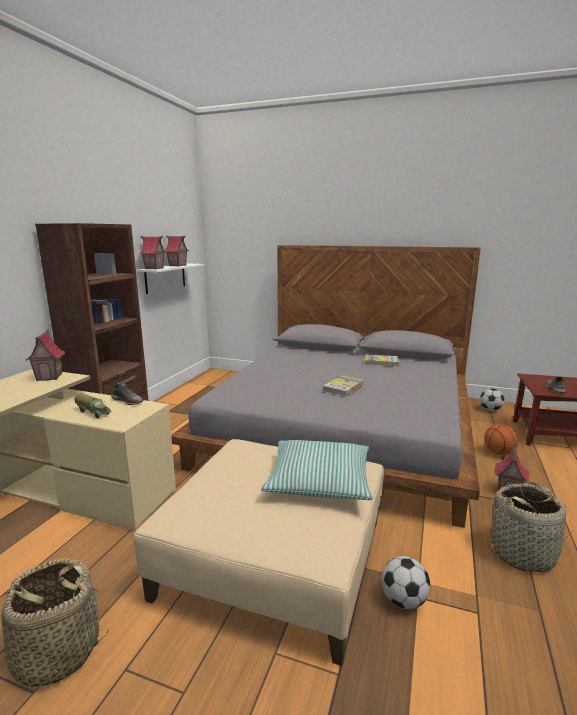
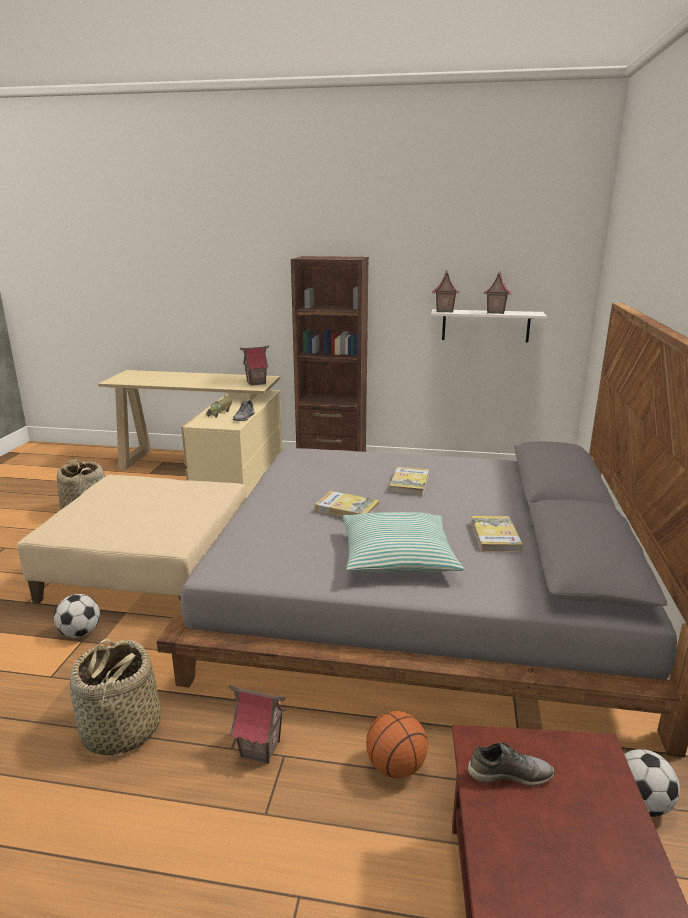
camera: 80 degrees right, 5 degrees up
(307, 369) = (409, 483): none -> book
(319, 480) = (146, 520): pillow -> pillow (397, 556)

